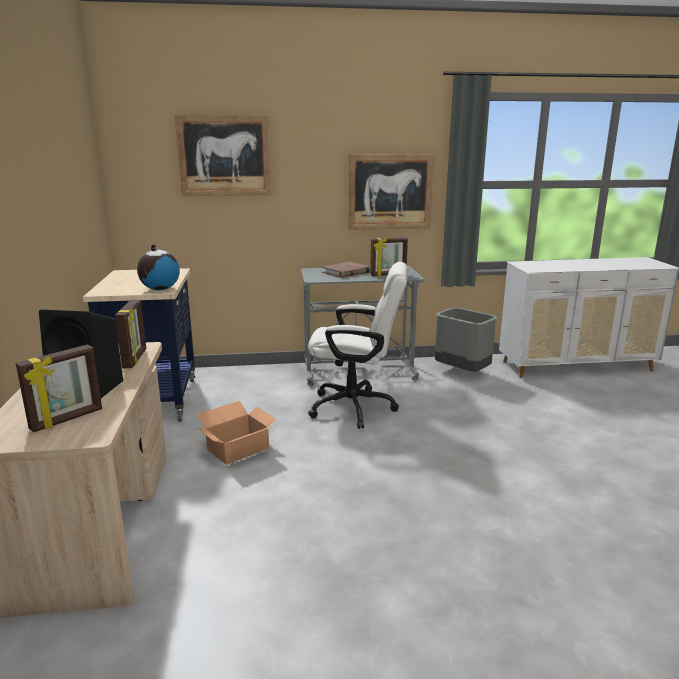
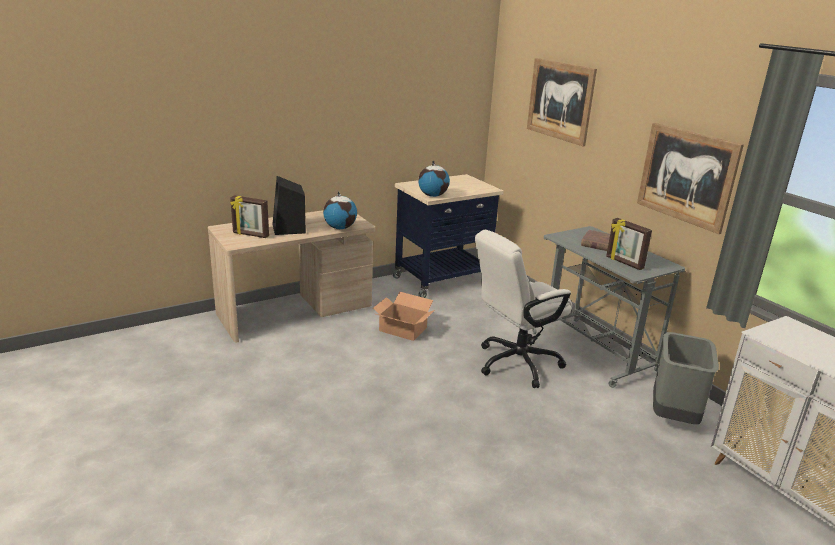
camera: 65 degrees right, 5 degrees up
(135, 359) = (340, 228): picture frame -> globe
(357, 408) = (515, 365): white office chair -> white office chair turned 75 degrees clockwise

